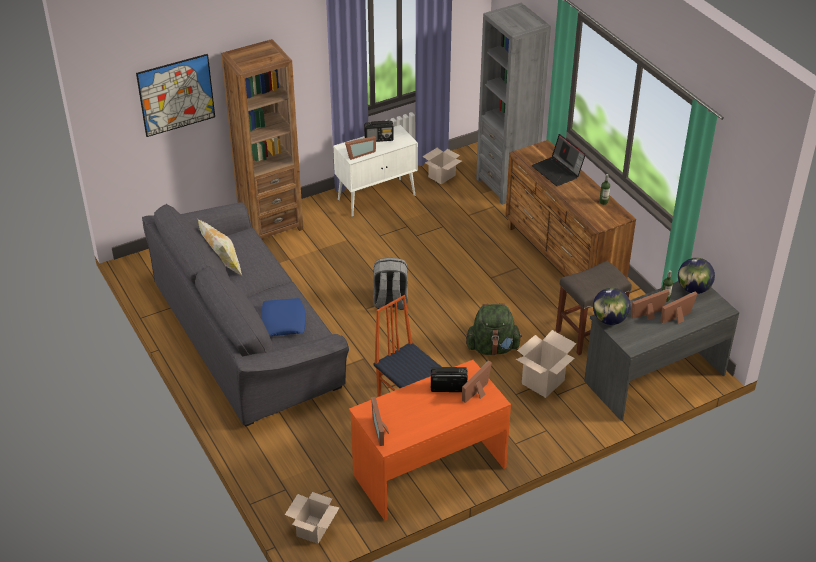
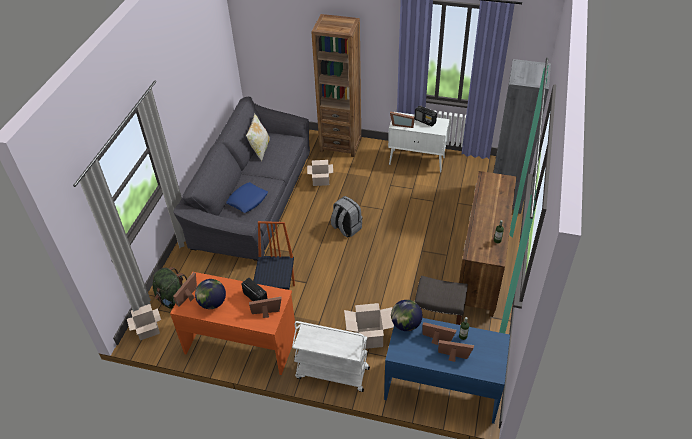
camera: 45 degrees right, 5 degrees up
(176, 95) = (289, 31): picture -> none
(442, 175) = (472, 169): cardboard box -> cardboard box (321, 180)
(492, 348) = (367, 295): green backpack -> green backpack (173, 300)
(549, 433) = (332, 373): none -> white cart
(558, 171) = (494, 201): laptop -> none
(653, 377) = (442, 387): grey desk -> blue desk
(693, 289) = (492, 344): globe -> globe (212, 303)

